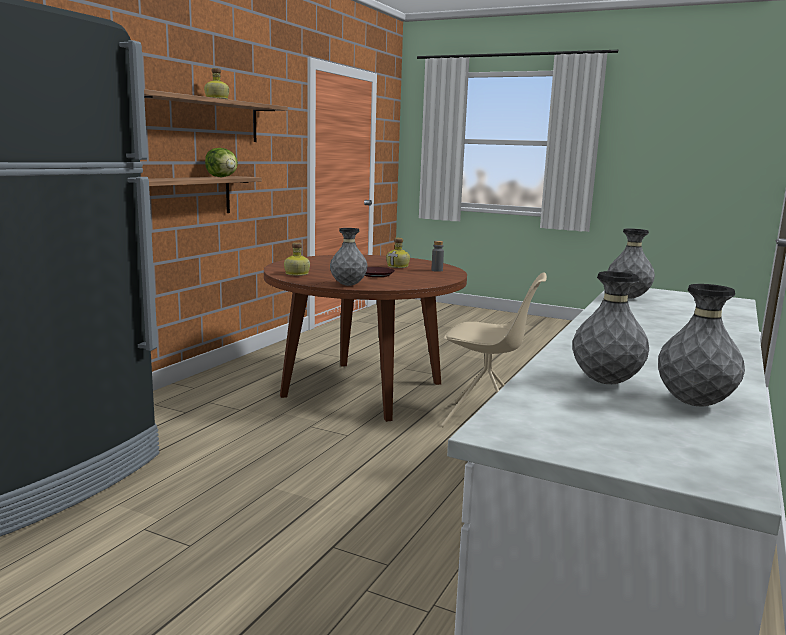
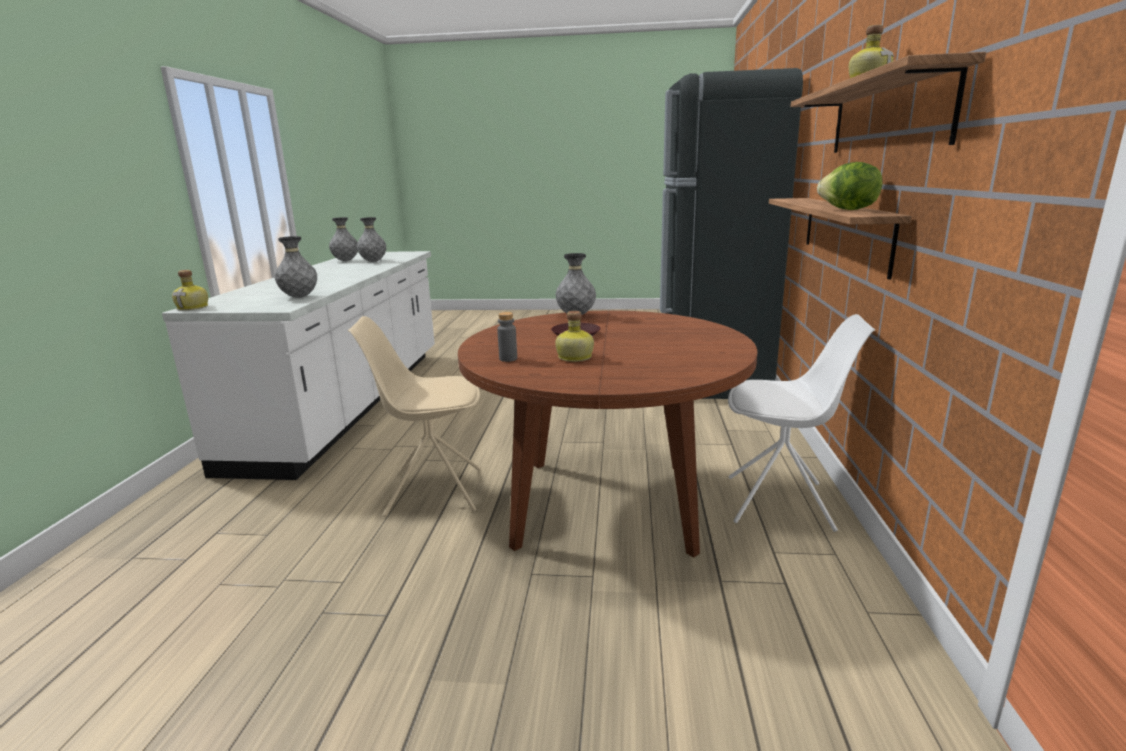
camera: 160 degrees right, 5 degrees up
(257, 370) = (781, 503): none -> white chair
(296, 274) = (660, 320): bottle -> bottle (194, 307)

